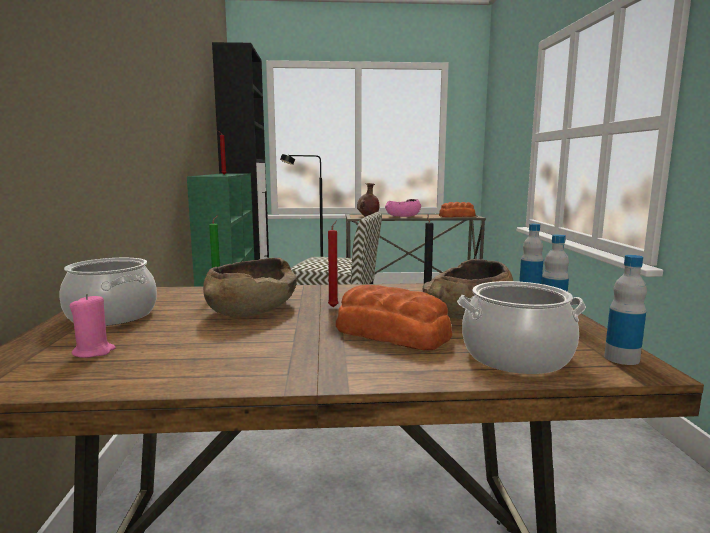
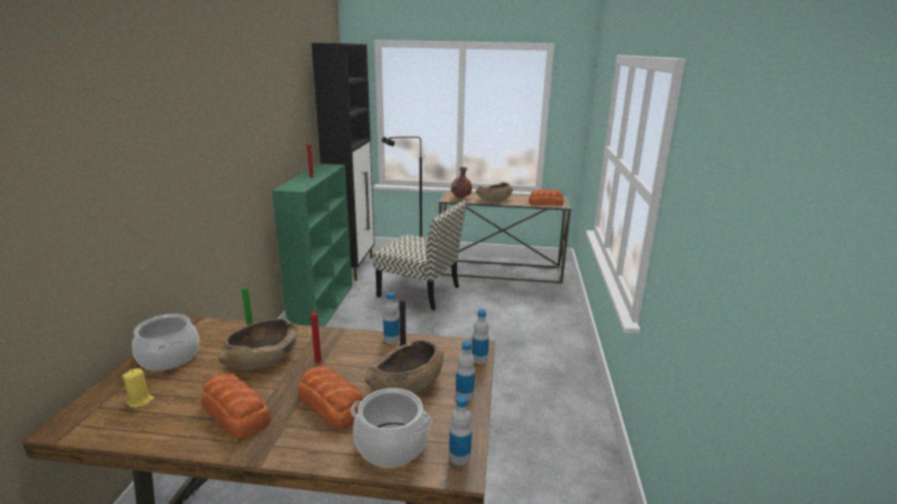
camera: 10 degrees right, 10 degrees up
(94, 352) = (140, 401): pink candle -> yellow candle
(259, 351) = (236, 414): none -> bread
(403, 216) = (493, 199): pink bowl -> brown bowl
(406, 287) = (391, 339): none -> bottle

